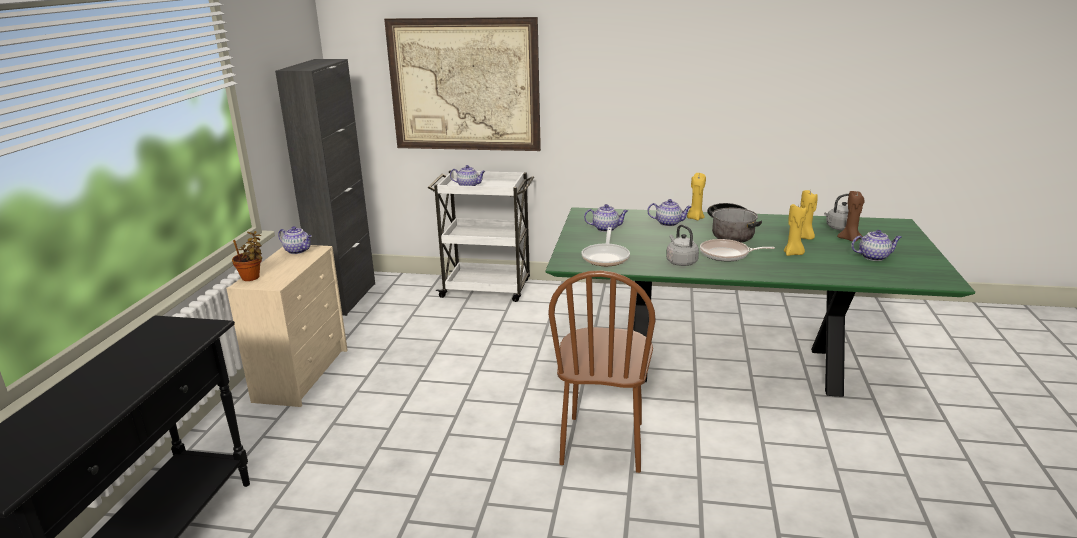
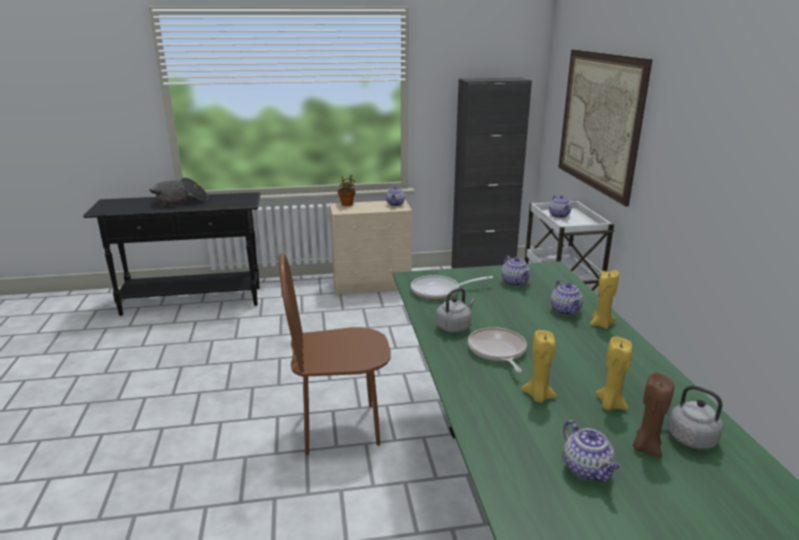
camera: 70 degrees right, 0 degrees up
(730, 233) = (573, 349): cooking pot -> cooking pot (181, 201)

